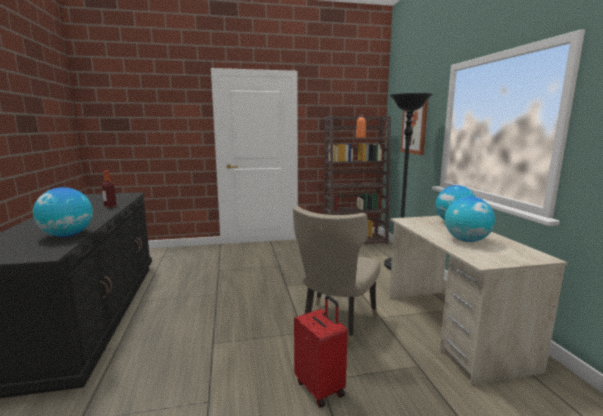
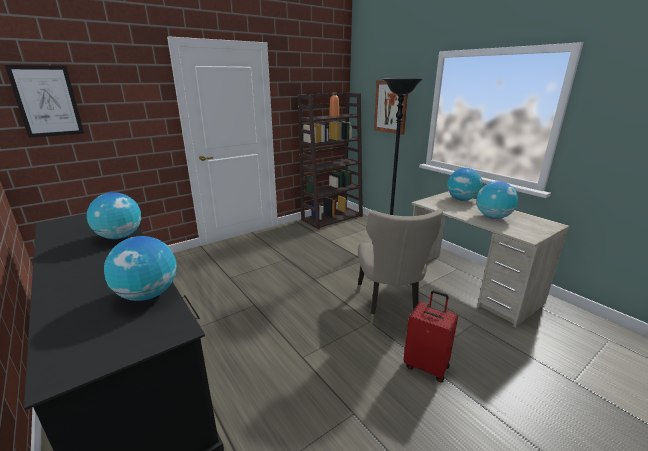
camera: 25 degrees left, 10 degrees up
(110, 206) = (120, 237): bottle -> globe
(120, 114) = (47, 101): none -> picture

